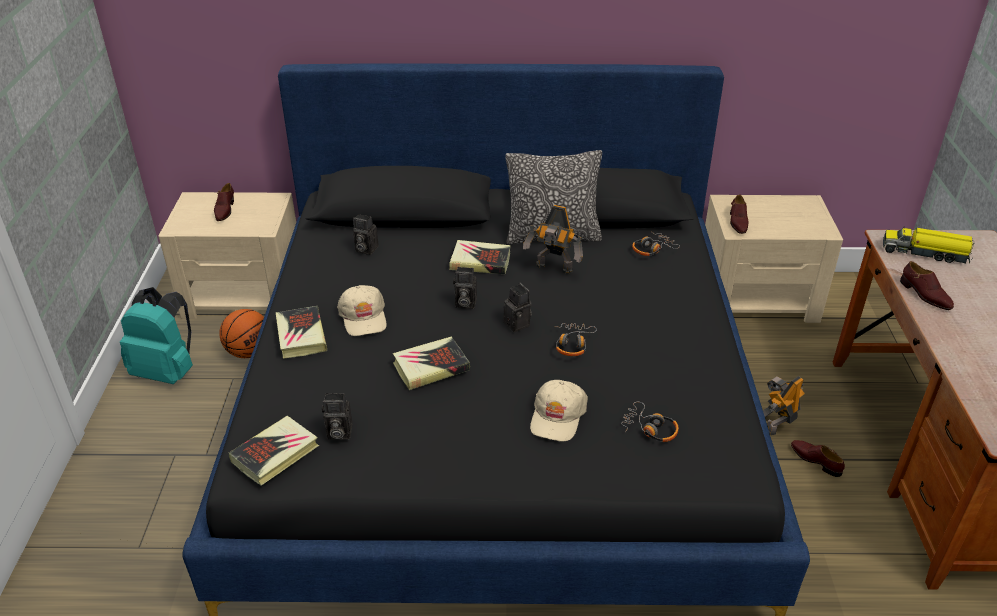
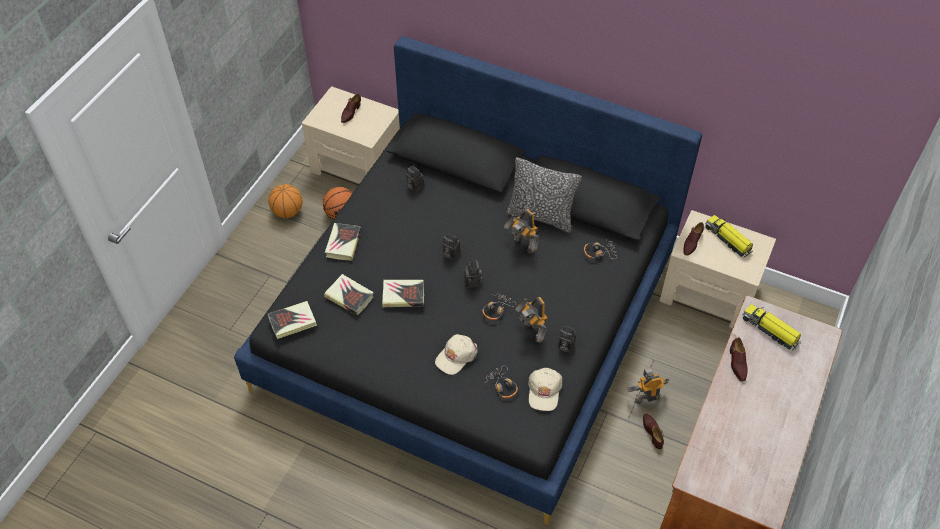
camera: 25 degrees right, 15 degrees up
(167, 371) = (287, 212): turquoise backpack -> basketball
(338, 433) = (330, 321): camera -> camera (564, 346)
(363, 317) = (385, 242): beige cap -> beige cap (544, 391)
(480, 261) = (480, 222): book -> book (349, 297)
(639, 354) = (532, 332): none -> toy robot
(773, 209) = (728, 239): none -> toy truck

